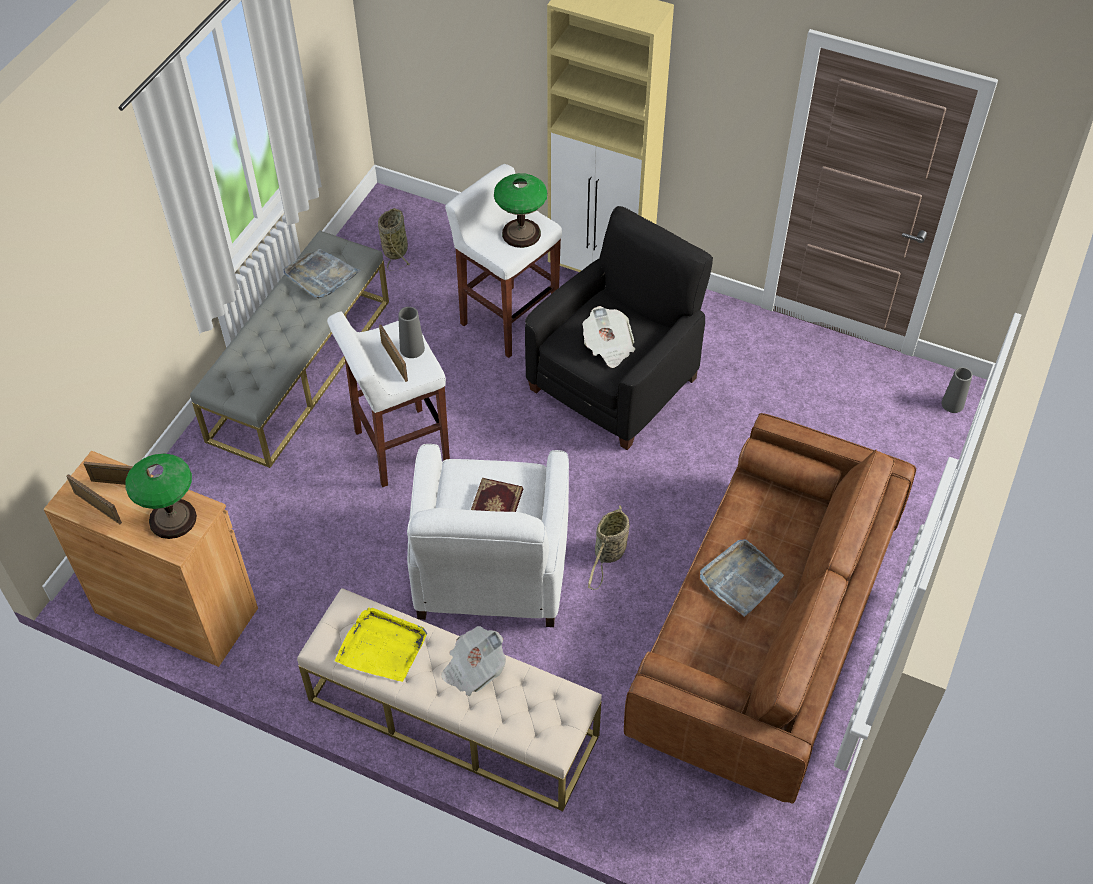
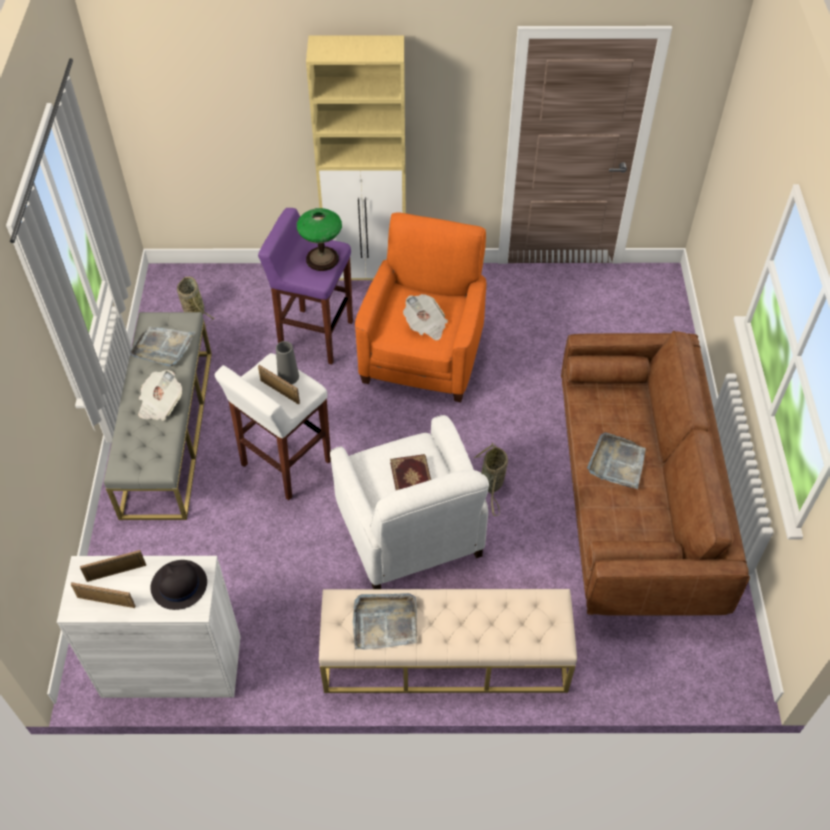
camera: 25 degrees left, 0 degrees up
(172, 519) = (178, 585): table lamp -> black hat
(176, 610) = (172, 666): brown cabinet -> white cabinet
(382, 647) = (384, 622): yellow tray -> grey tray
(473, 669) = (465, 610): newspaper -> newspaper (160, 404)
(508, 320) = (315, 336): white stool -> purple stool
(615, 382) = (423, 355): black armchair -> orange armchair
(952, 404) = (667, 287): grey vase -> none

